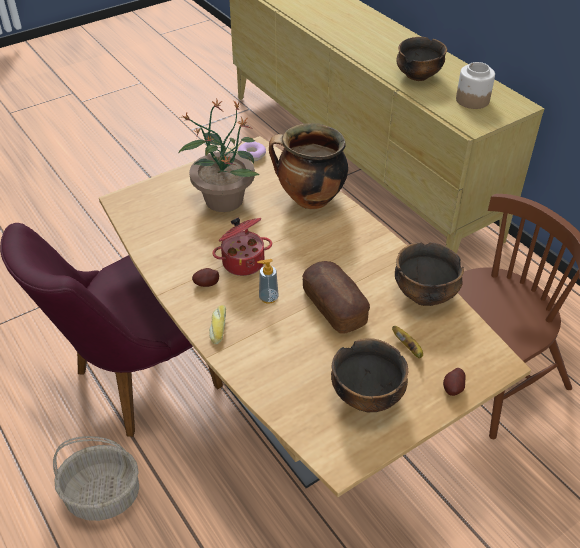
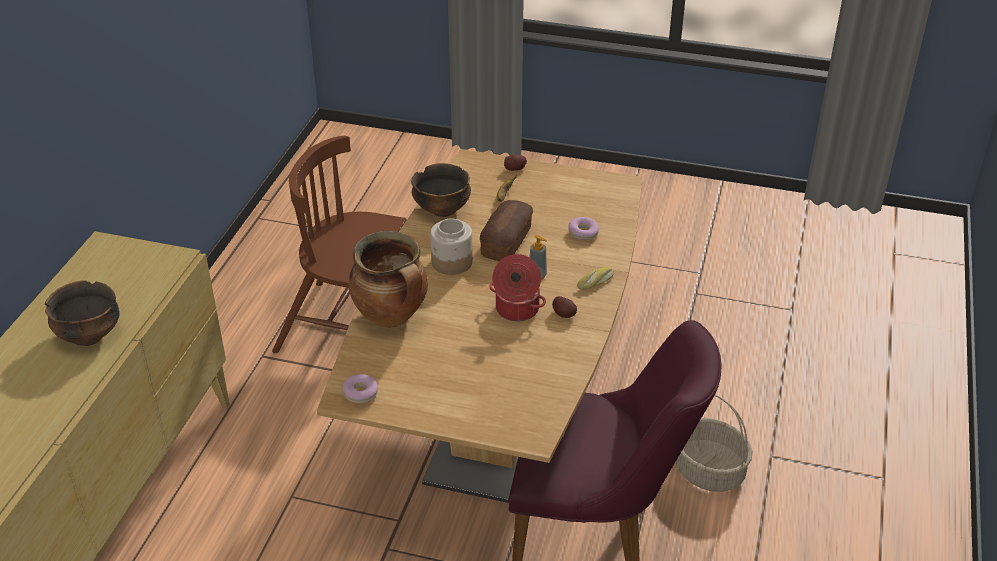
camera: 130 degrees left, 5 degrees down
(224, 199) = (451, 369): potted plant -> none
(292, 366) = (583, 233): none -> donut
(367, 396) = (564, 194): bowl -> none
(472, 100) = (116, 278): jar -> jar (451, 262)

